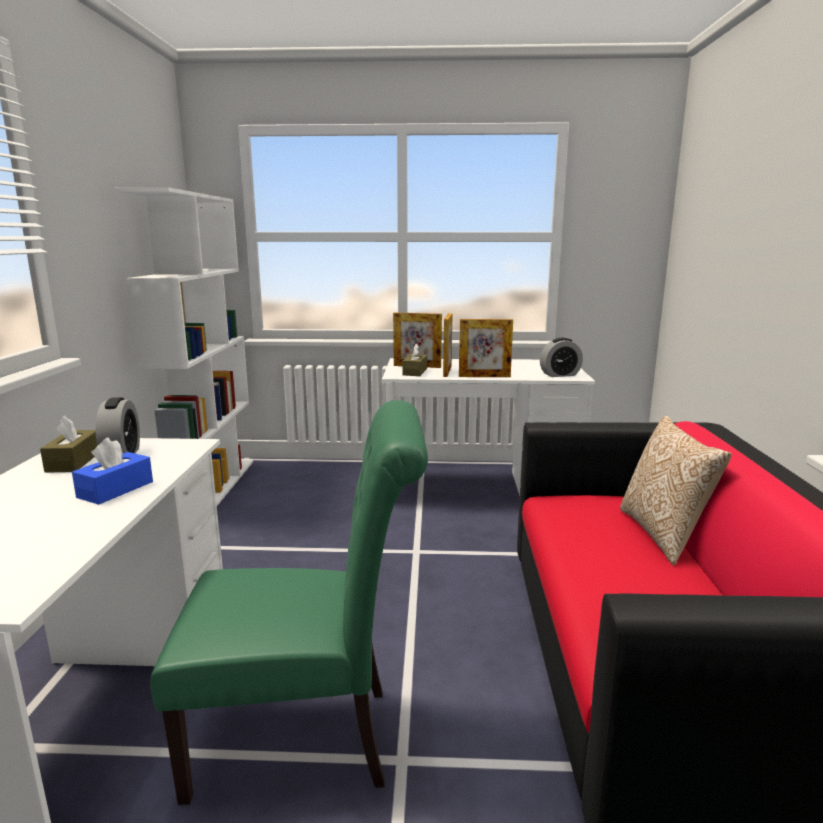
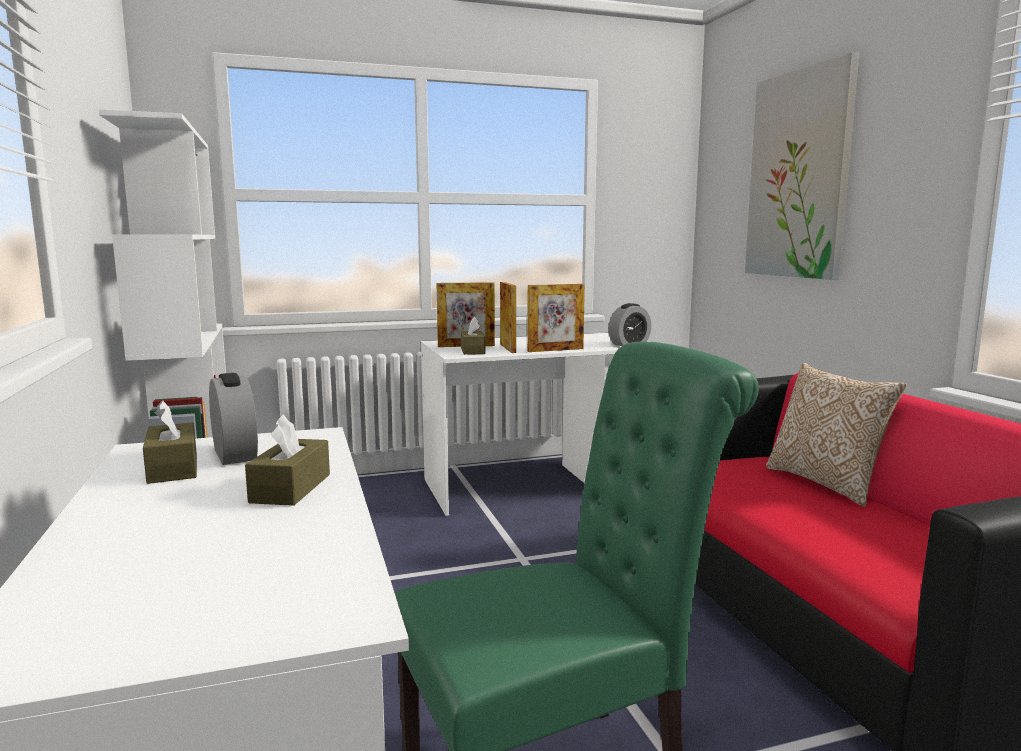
camera: 20 degrees left, 5 degrees down
(115, 489) = (291, 488): blue tissue box -> brown tissue box
(741, 218) = (799, 175): none -> picture

